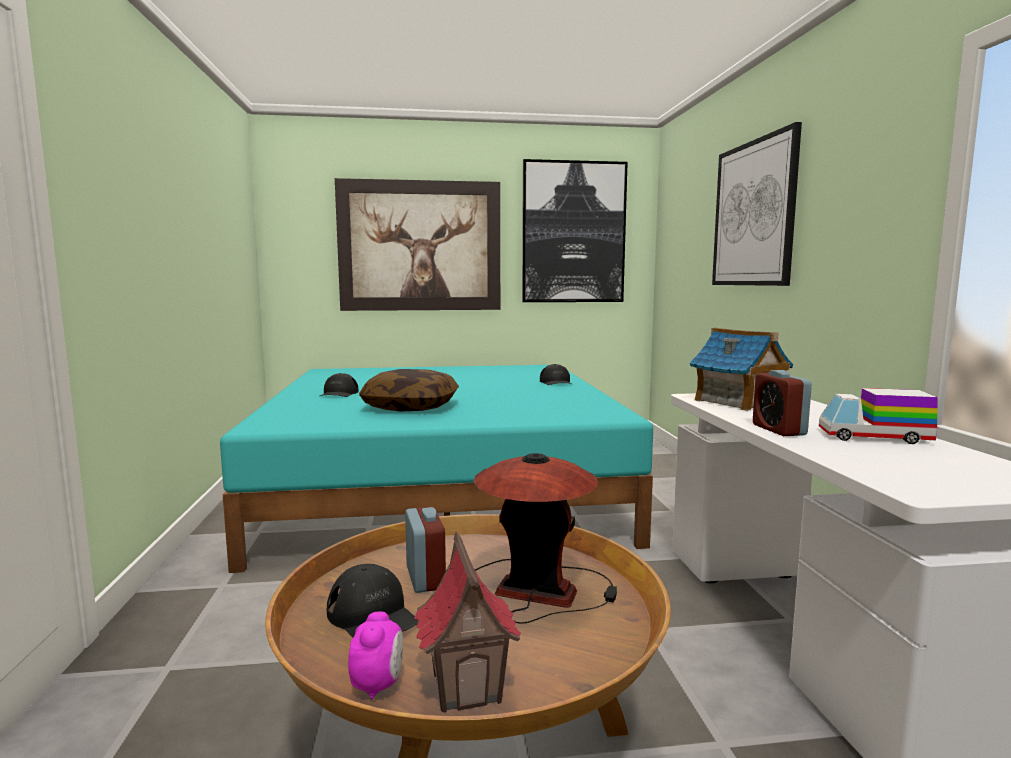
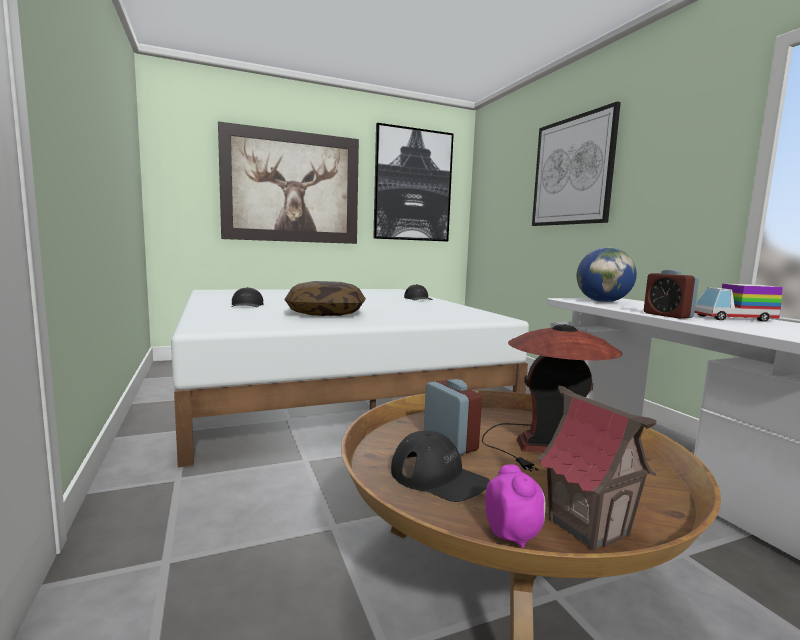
camera: 15 degrees left, 0 degrees up
(443, 486) = (331, 384): turquoise bed -> white bed
(738, 401) = (602, 302): toy house -> globe

